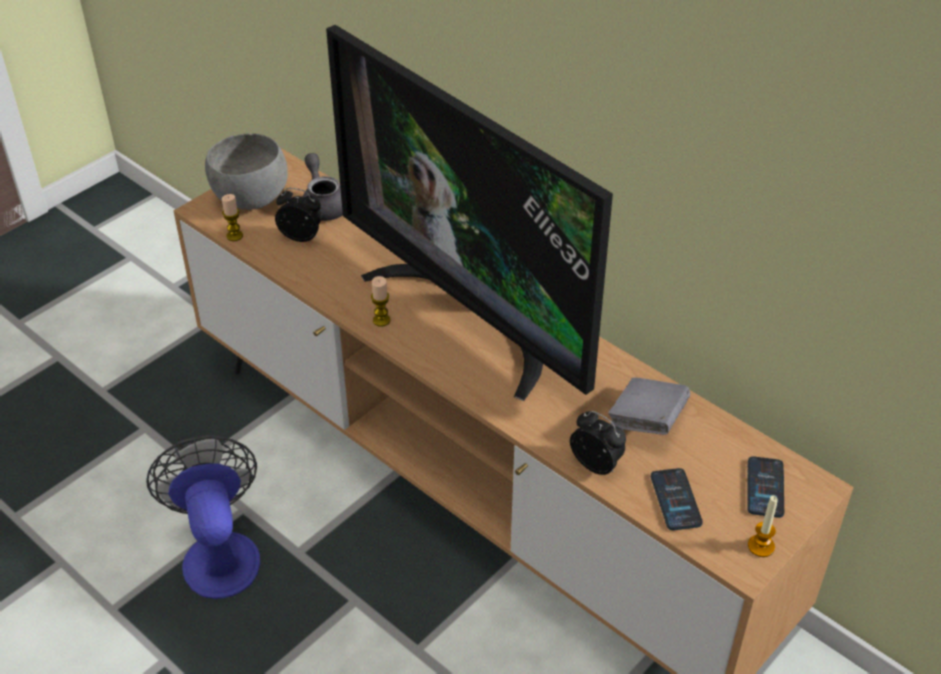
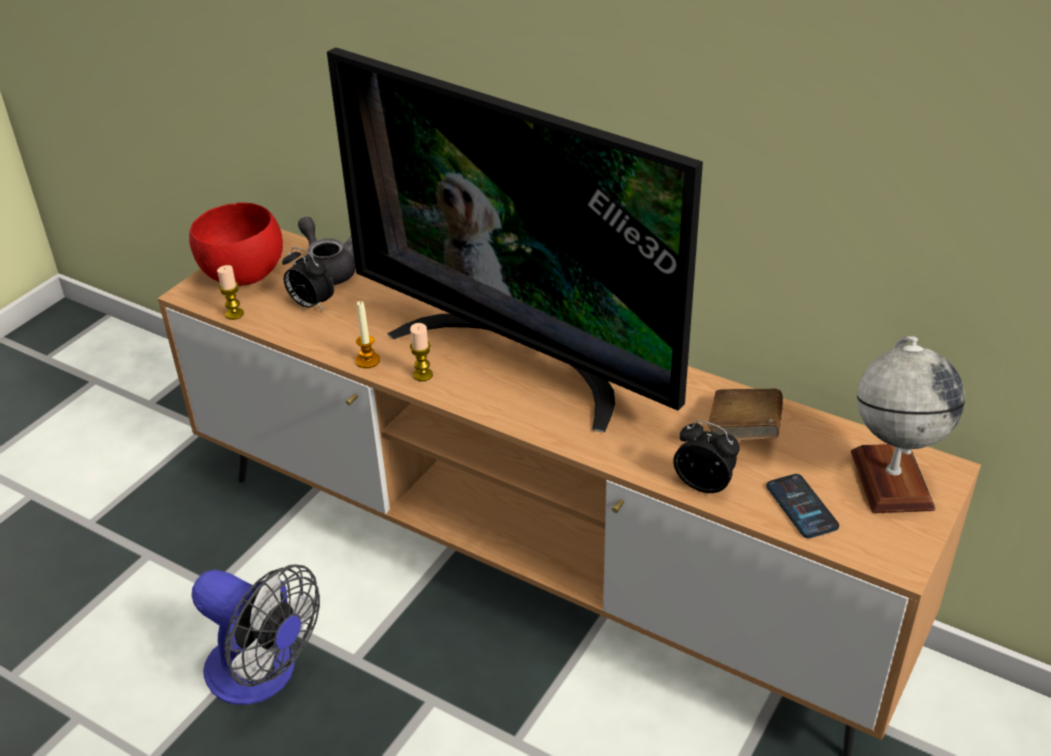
camera: 10 degrees left, 5 degrees down
(219, 552) = (263, 675): fan -> fan turned 150 degrees clockwise
(249, 200) = (242, 277): grey bowl -> red bowl
(302, 236) = (310, 305): alarm clock -> alarm clock turned 150 degrees counterclockwise
(646, 422) = (743, 433): grey book -> brown book
(761, 546) = (908, 539): candle -> candle (367, 360)
(765, 487) = (891, 479): phone -> globe

